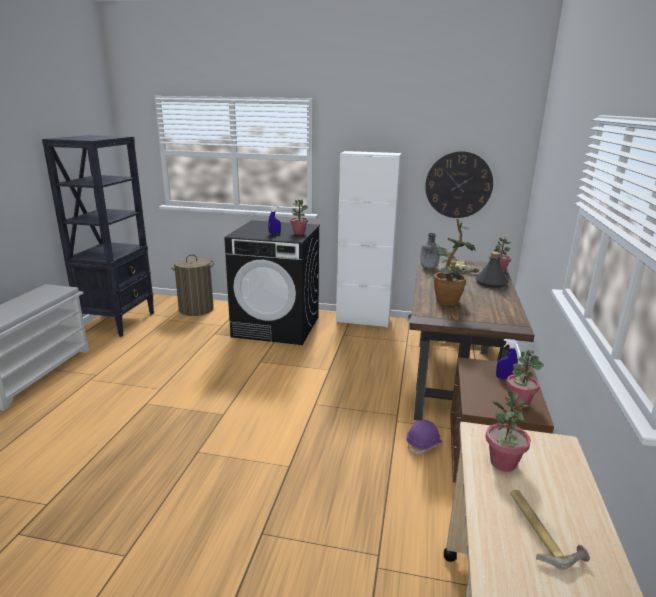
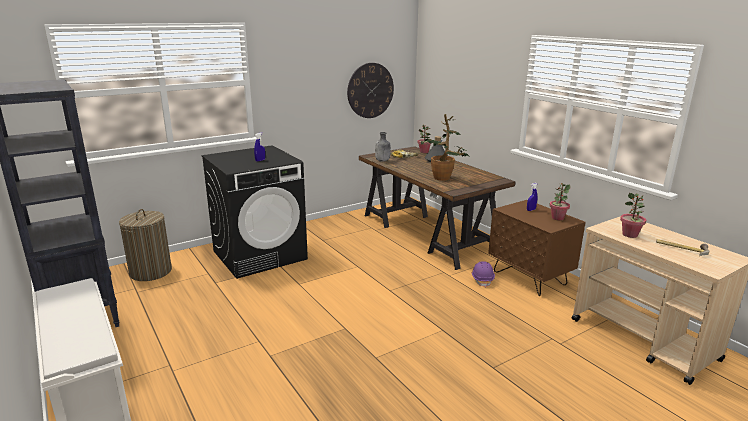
camera: 45 degrees left, 0 degrees up
(299, 233) = (279, 155): potted plant -> none
(363, 320) = (317, 225): white cabinet -> none

